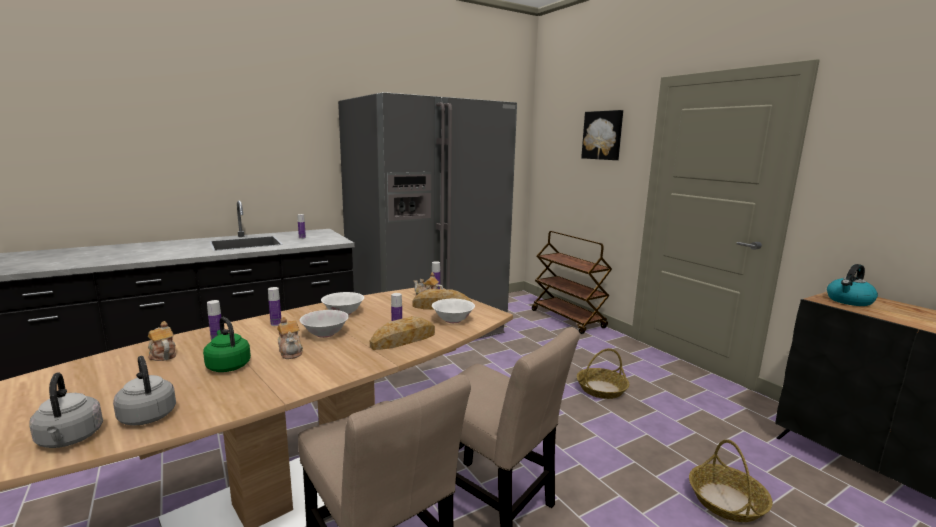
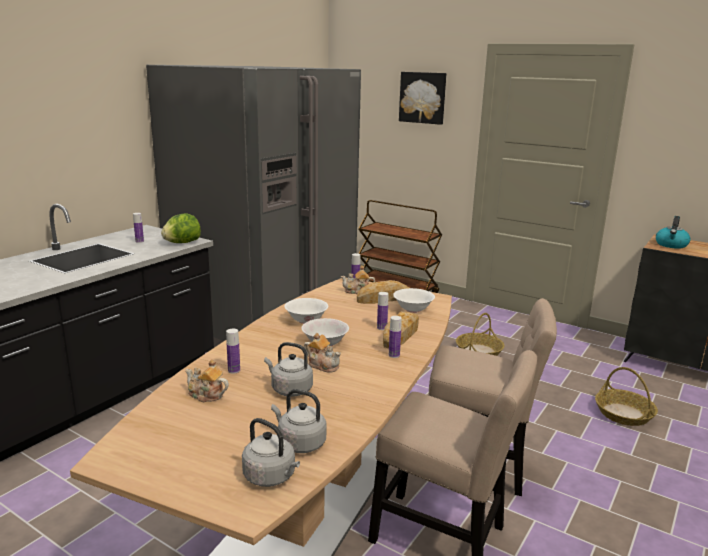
camera: 25 degrees left, 5 degrees up
(228, 365) = (289, 389): green kettle -> grey kettle
(276, 324) = (261, 343): bottle -> bottle (394, 355)
(329, 241) = (182, 243): none -> lettuce

